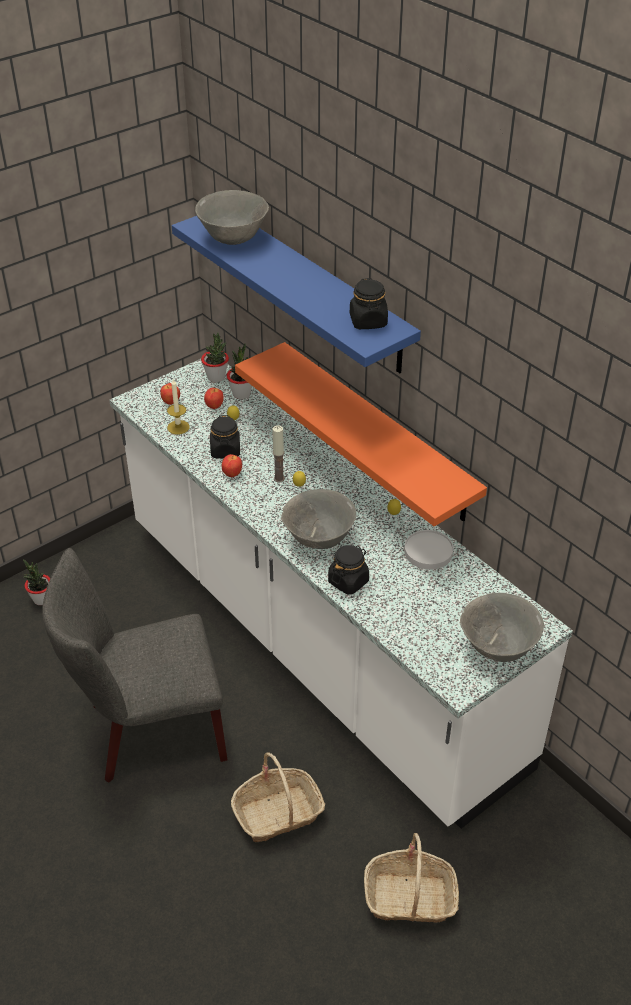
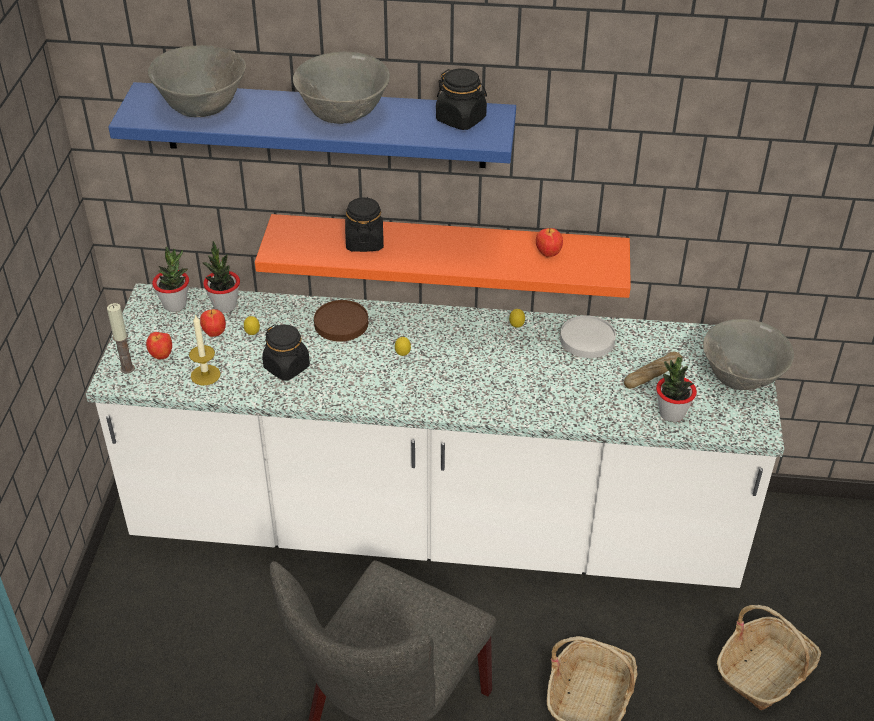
camera: 45 degrees left, 0 degrees up
(41, 599) = (108, 693): potted plant -> potted plant (671, 413)
(232, 474) = (325, 385): apple -> apple (547, 254)
(279, 478) = (375, 360): candle -> candle (127, 369)
(290, 445) = (341, 324): none -> brown plate
(319, 539) = (487, 389): grey bowl -> grey bowl (343, 116)
(348, 581) = (562, 408): black jar -> black jar (364, 242)
(439, 603) = (652, 375): none -> bread

